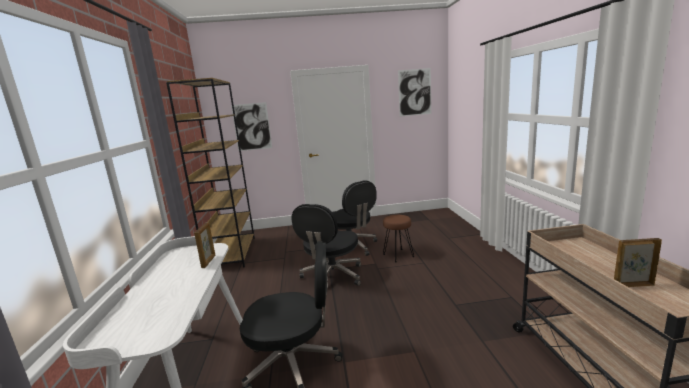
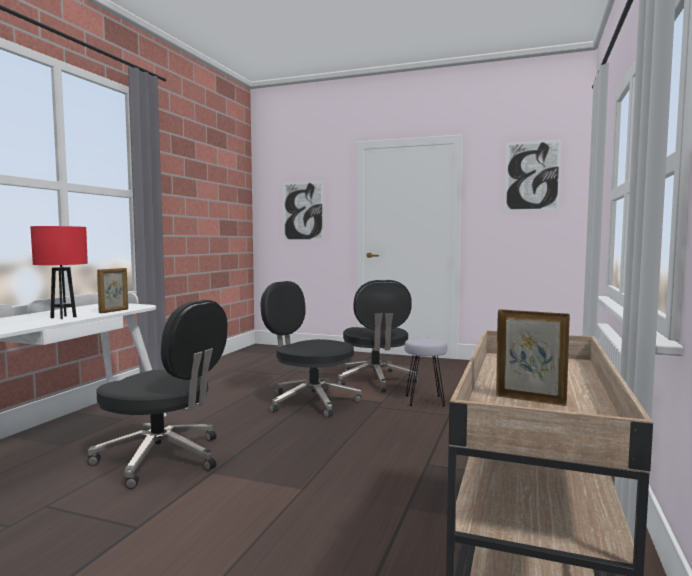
camera: 25 degrees right, 10 degrees down
(184, 284) = (63, 317): none -> red table lamp
(232, 253) = (237, 360): brown bookcase -> none
(332, 277) = (310, 401): black office chair -> black office chair turned 75 degrees clockwise
(398, 255) = (425, 400): brown stool -> grey stool

